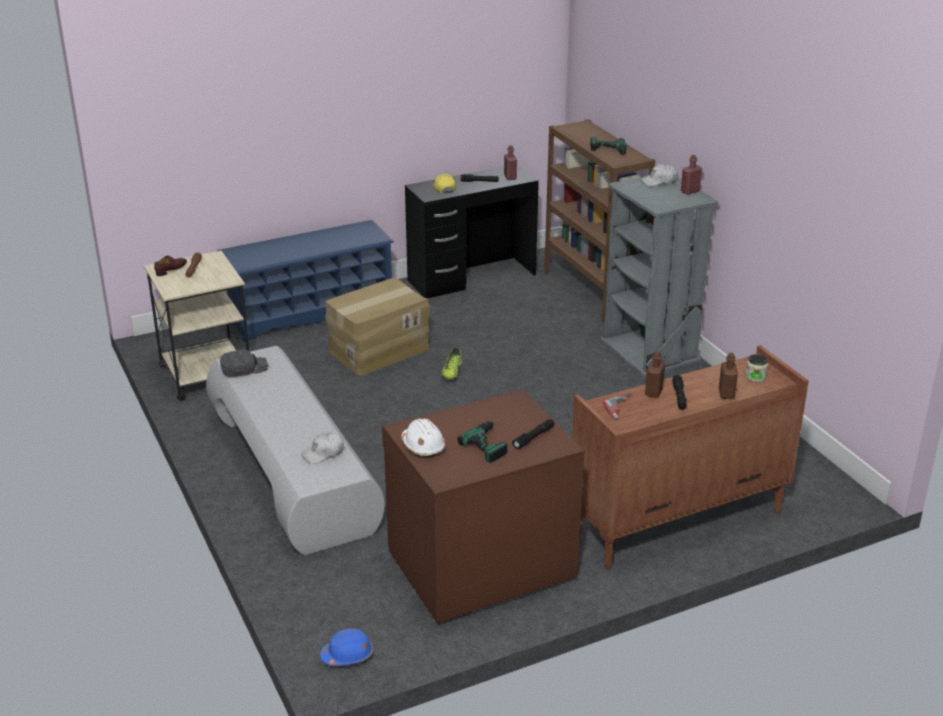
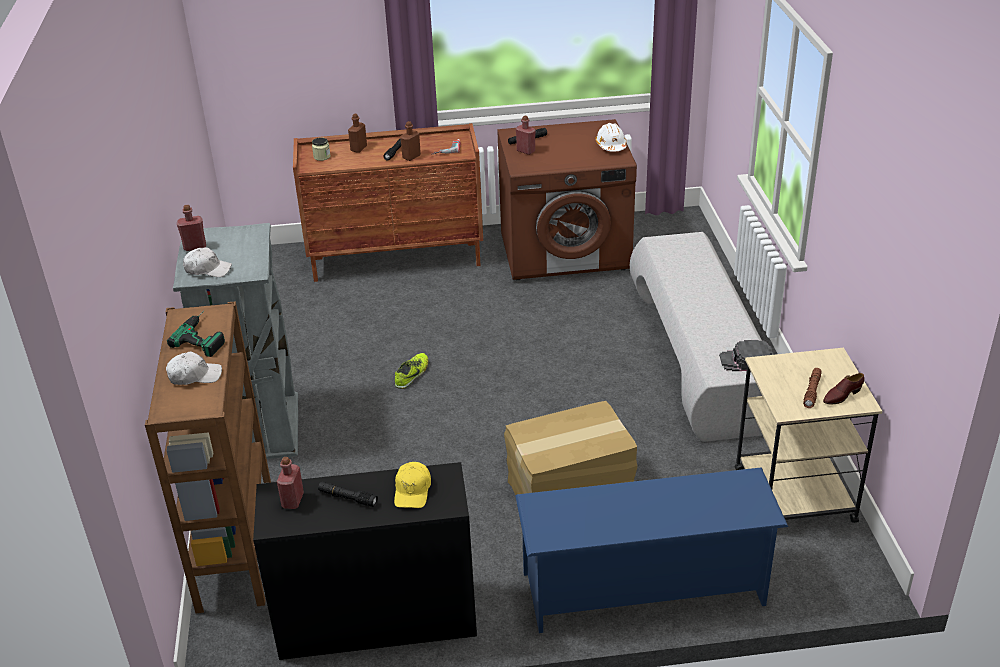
camera: 160 degrees left, 5 degrees up
(323, 453) = (676, 260): white cap -> white cap (194, 376)
(348, 655) = (677, 220): blue hard hat -> none
(452, 371) = (496, 441): shoe -> shoe (412, 374)
(492, 442) = (559, 141): power drill -> none
(525, 421) = (526, 151): none -> red bottle

